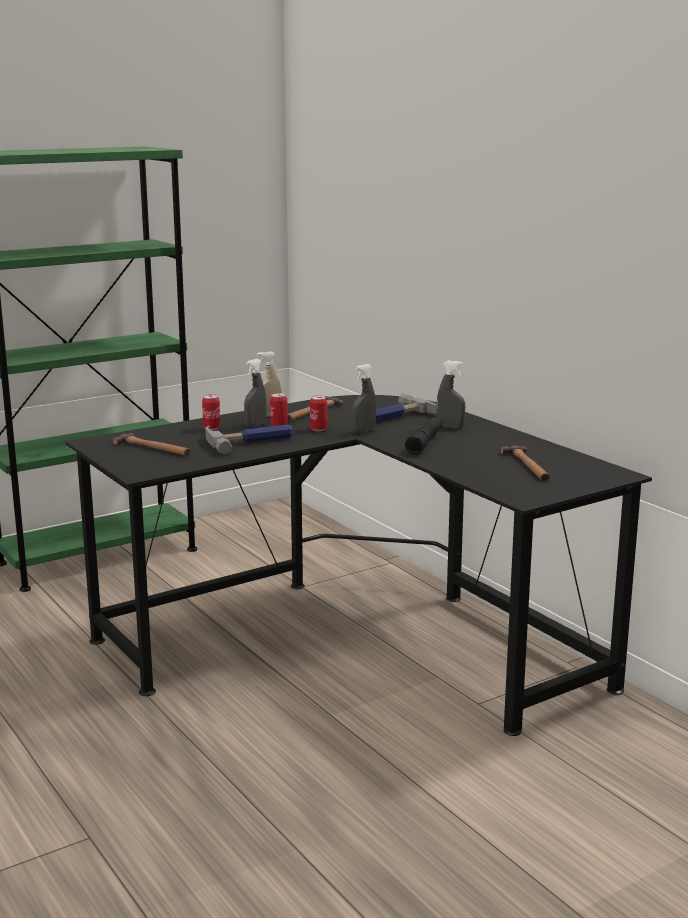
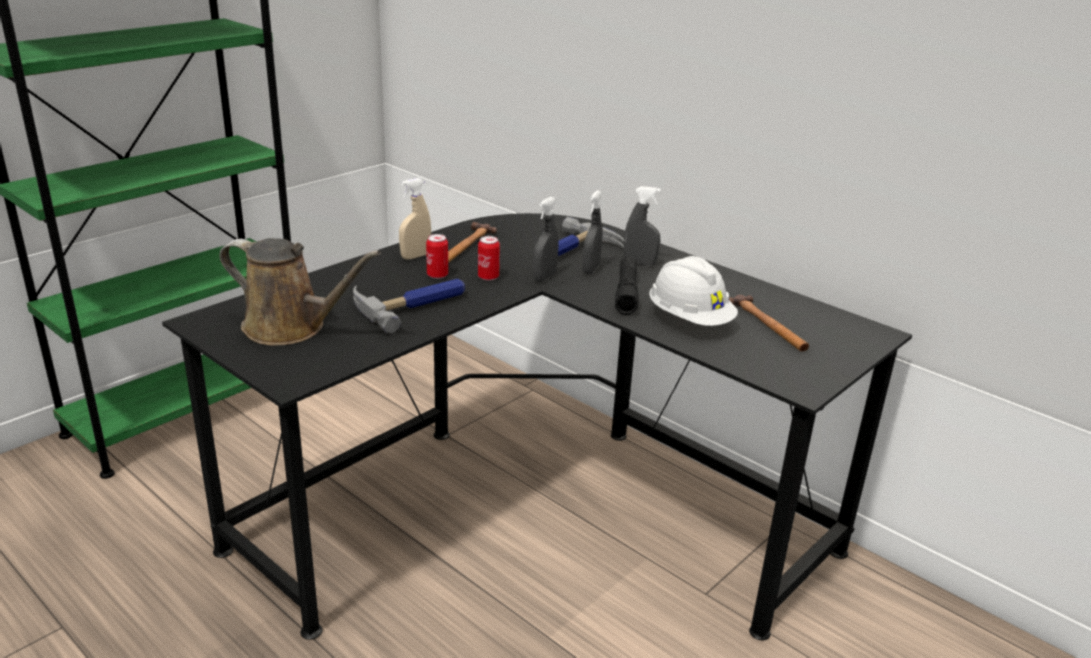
camera: 15 degrees left, 10 degrees up
(153, 448) = (291, 328): hammer -> brown watering can
(211, 428) = (353, 283): can -> none
(255, 425) = (407, 274): grey spray bottle -> grey spray bottle (591, 269)
(464, 459) = (689, 320): none -> white hard hat

